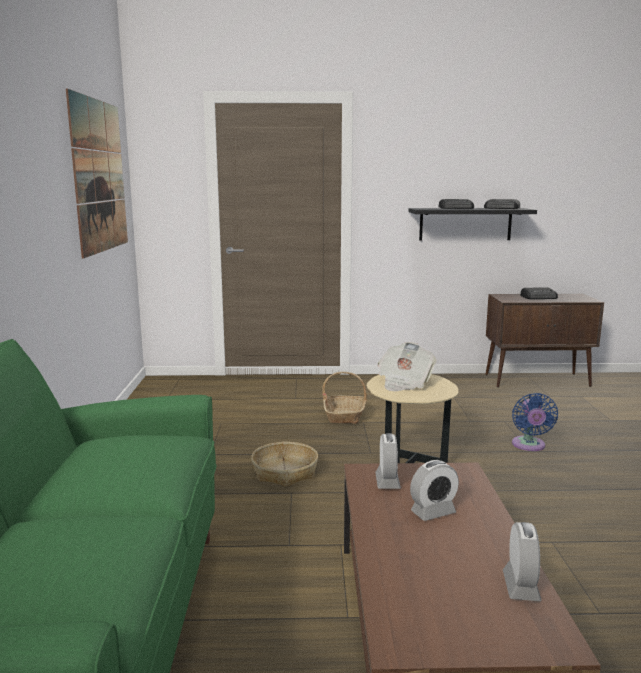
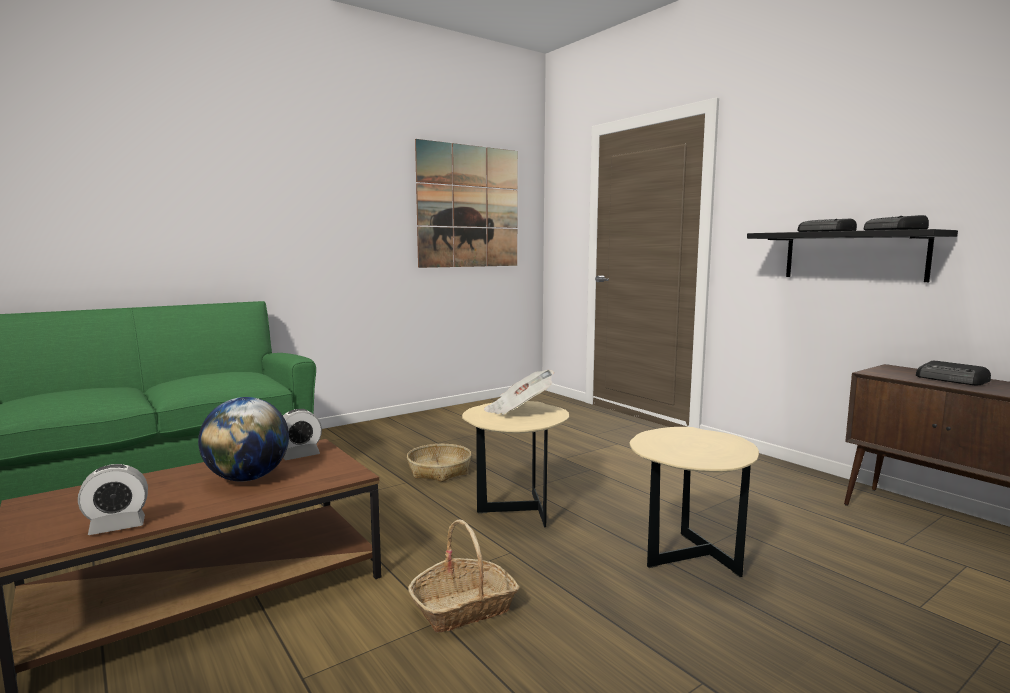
camera: 55 degrees right, 5 degrees down
(345, 415) = (592, 459): basket -> basket (464, 607)
(433, 512) = (247, 478): alarm clock -> globe
(529, 446) = (687, 560): blue fan -> beige side table

